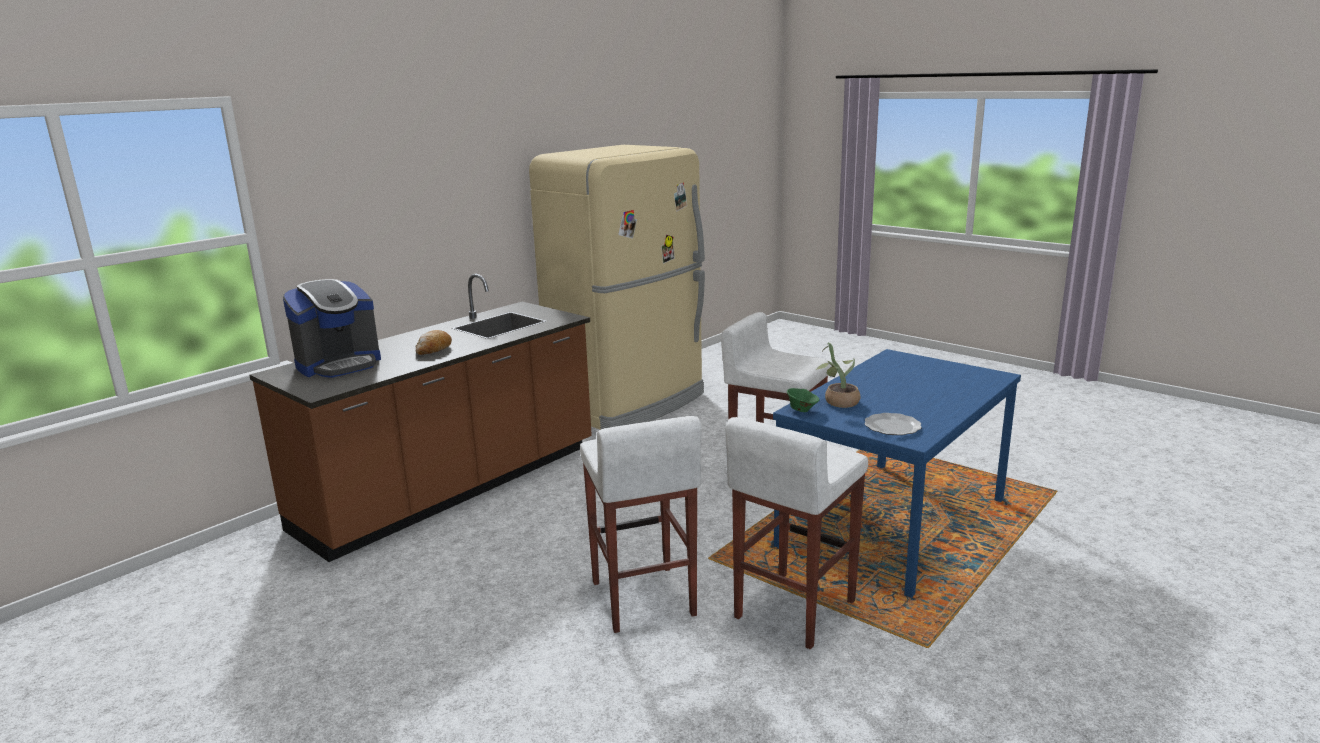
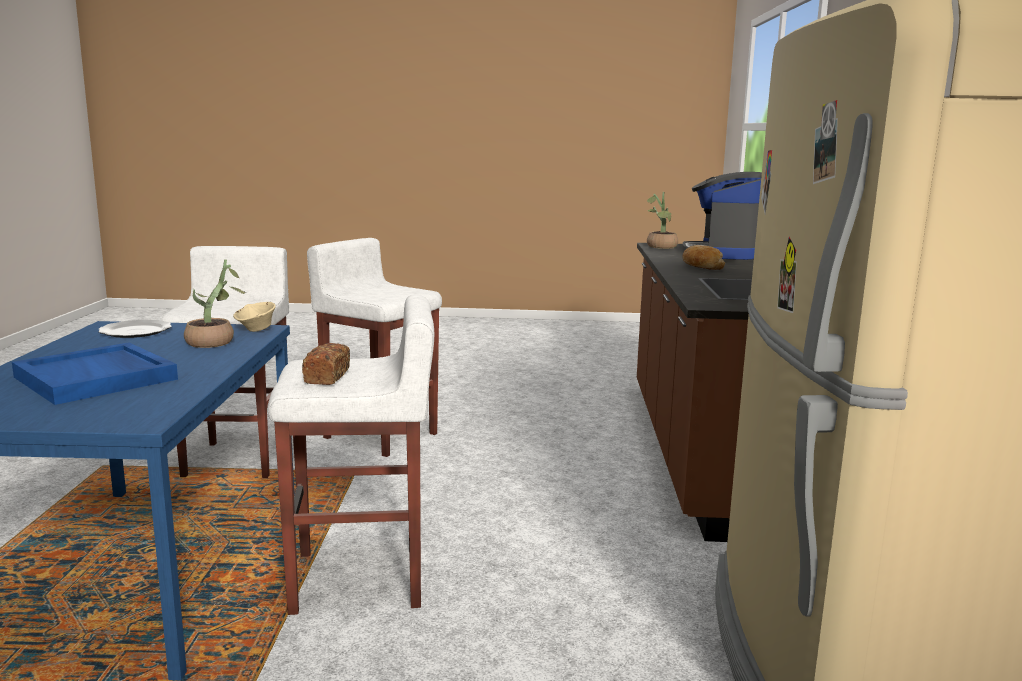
camera: 140 degrees right, 5 degrees down
(336, 386) = (660, 247): none -> potted plant
(792, 364) = (327, 376): none -> bread
(802, 410) = (256, 330): green bowl -> beige bowl
(916, 383) = (97, 378): none -> blue tray

